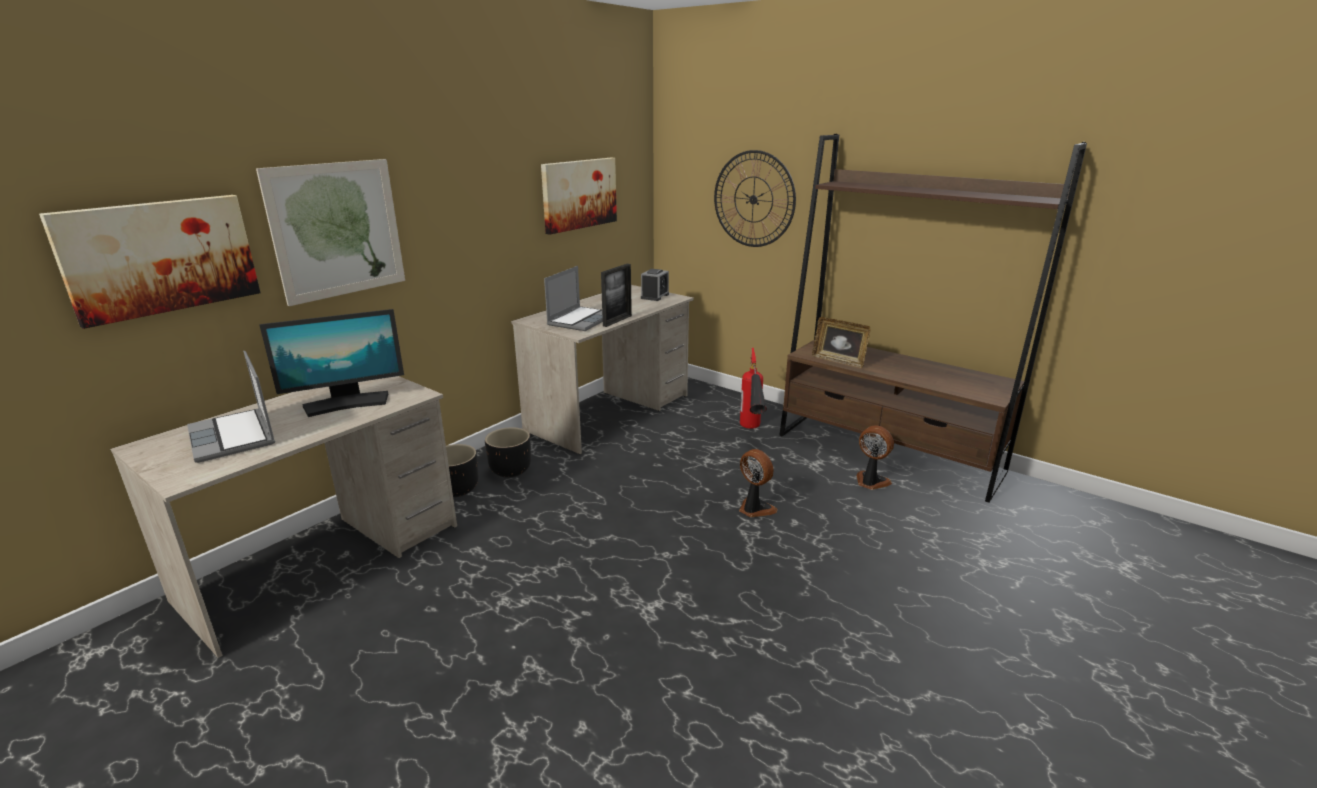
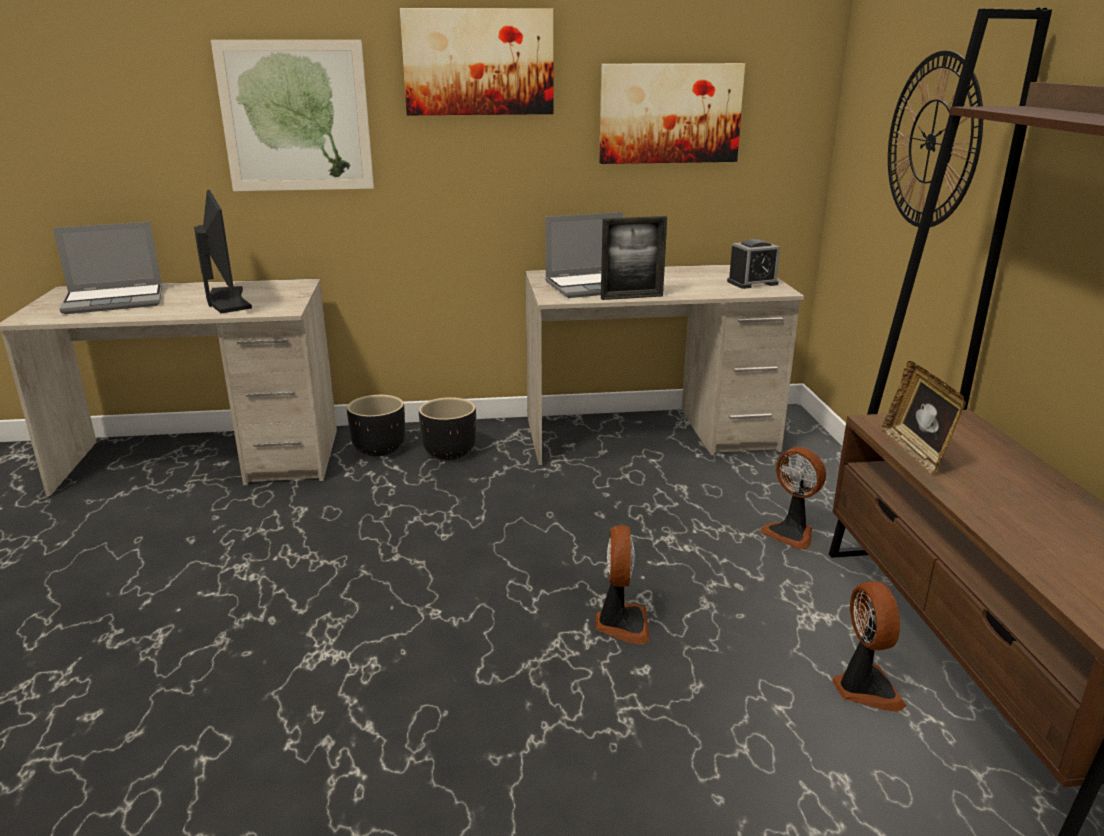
camera: 45 degrees right, 0 degrees up
(160, 257) = (116, 119): picture -> picture (478, 62)
(234, 437) = (116, 301): laptop -> laptop turned 120 degrees counterclockwise
(347, 403) = (226, 300): monitor -> monitor turned 135 degrees counterclockwise
(751, 433) = (791, 533): fire extinguisher -> fan

